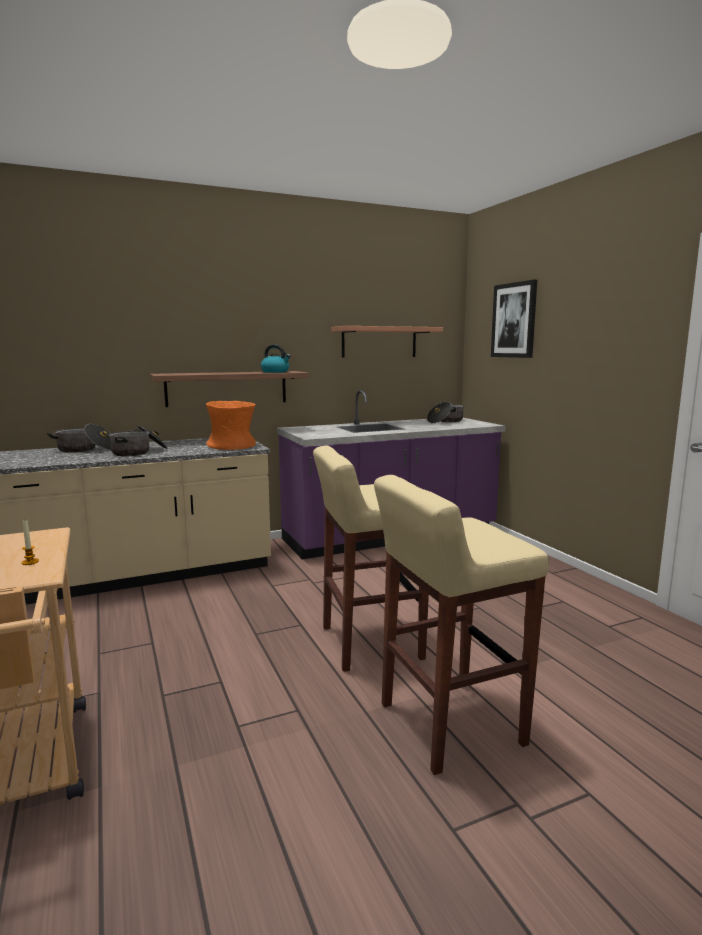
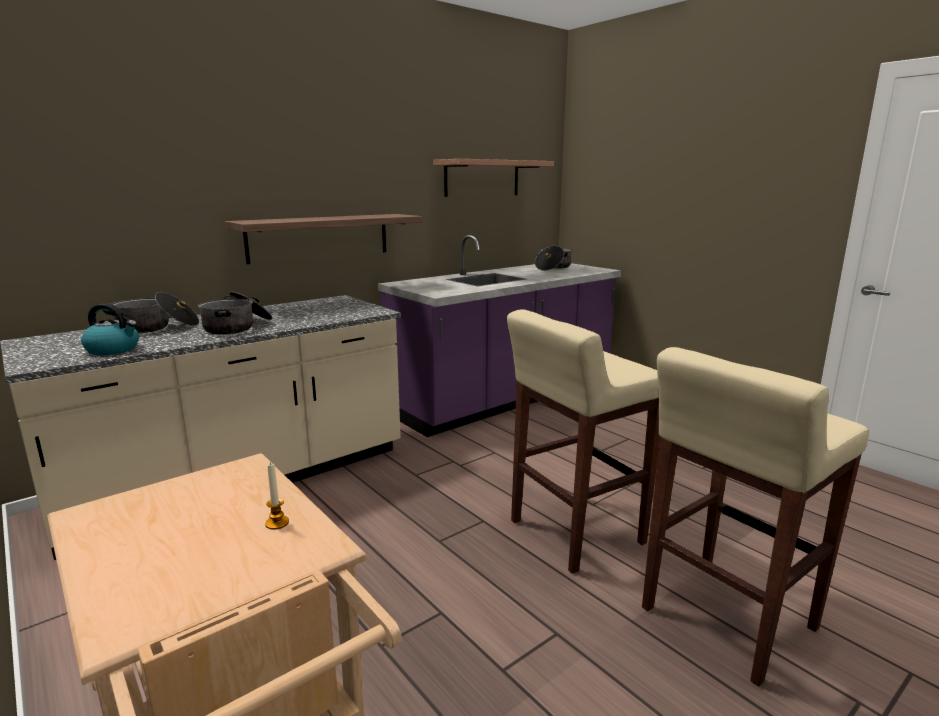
camera: 15 degrees left, 5 degrees up
(231, 446) = (349, 311): orange vase -> none
(275, 372) = (381, 216): kettle -> kettle (114, 349)
(514, 320) = (632, 154): picture -> none

